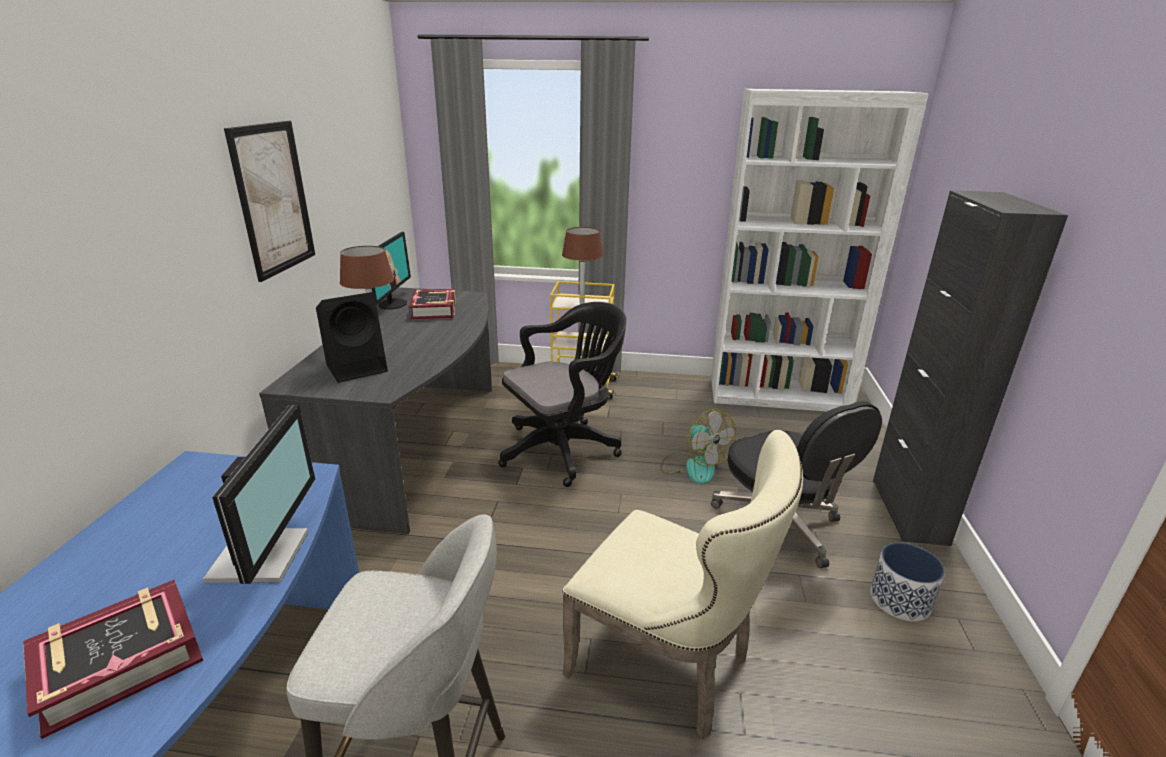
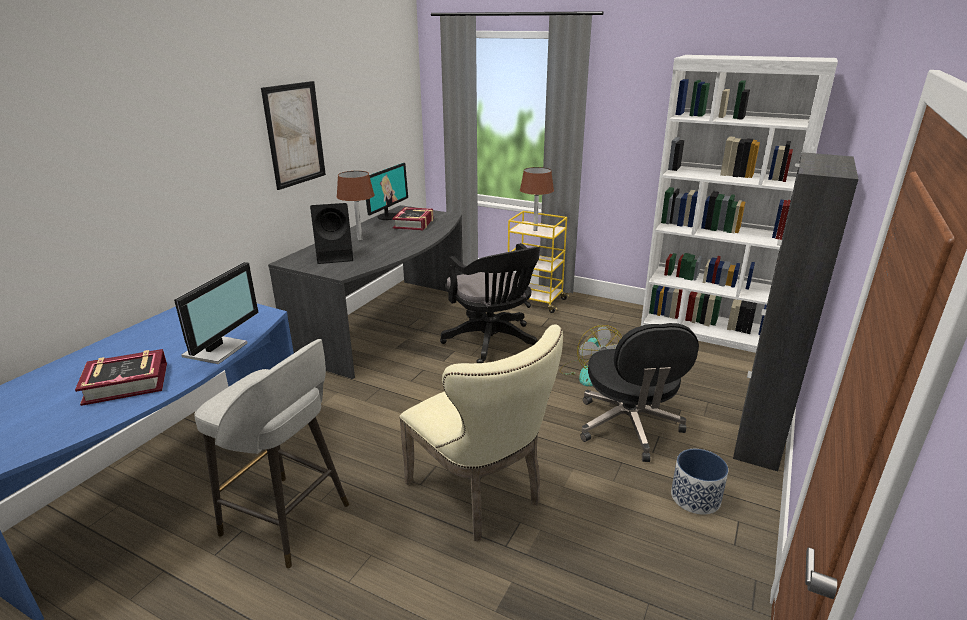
camera: 20 degrees right, 0 degrees up
(564, 449) = (493, 343): black office chair -> black office chair turned 75 degrees clockwise

